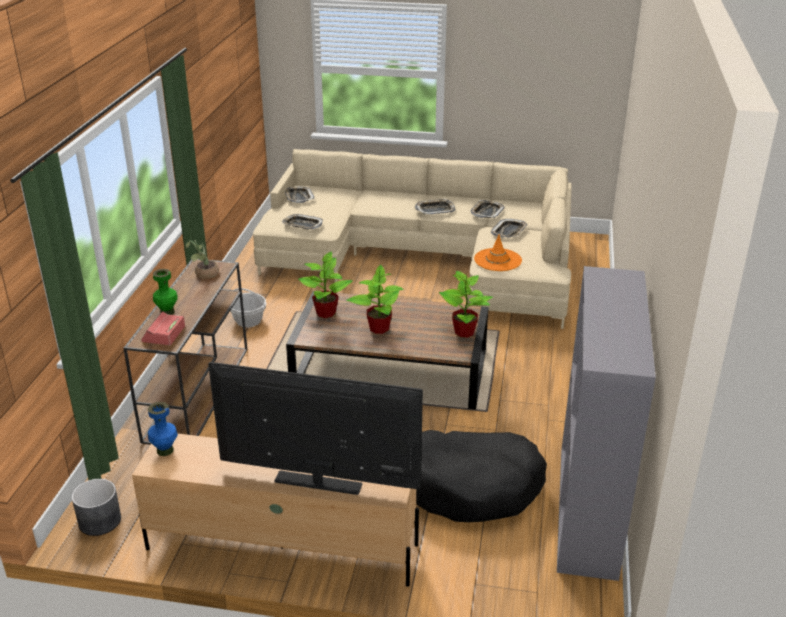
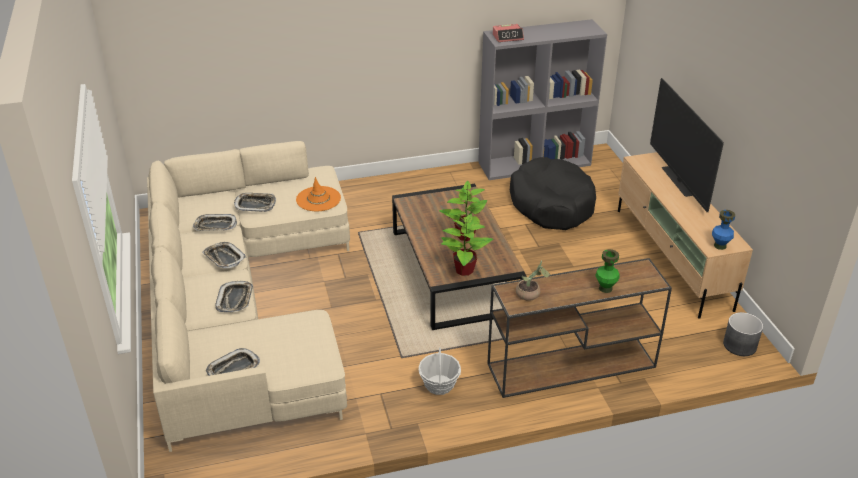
camera: 115 degrees left, 5 degrees up
(163, 334) = (635, 275): alarm clock -> alarm clock (508, 37)
(302, 225) = (310, 337): tray -> tray (235, 299)
(465, 332) = (439, 196): potted plant -> none

